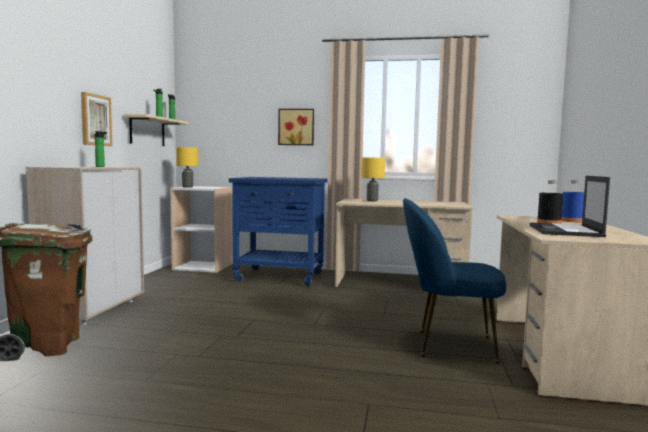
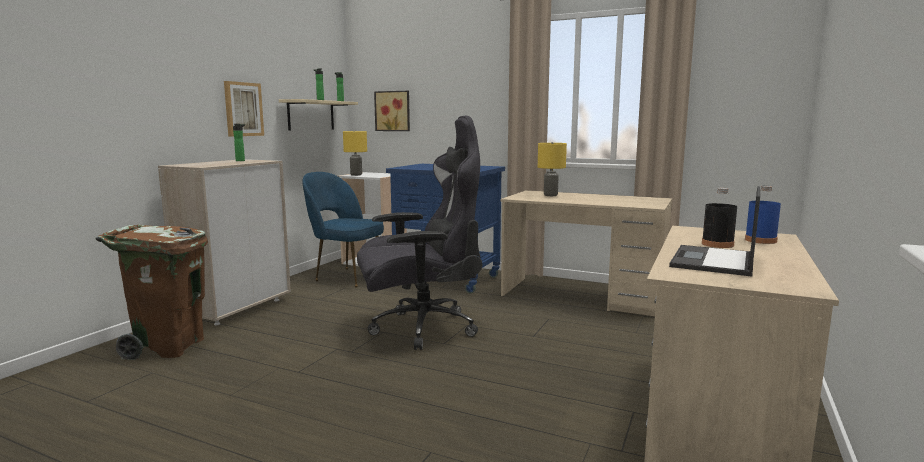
camera: 15 degrees right, 5 degrees up
(283, 316) = (417, 329): none -> black office chair
(296, 127) = (474, 104): picture -> picture (393, 111)
(448, 345) = (580, 386): blue chair -> blue chair (346, 277)

